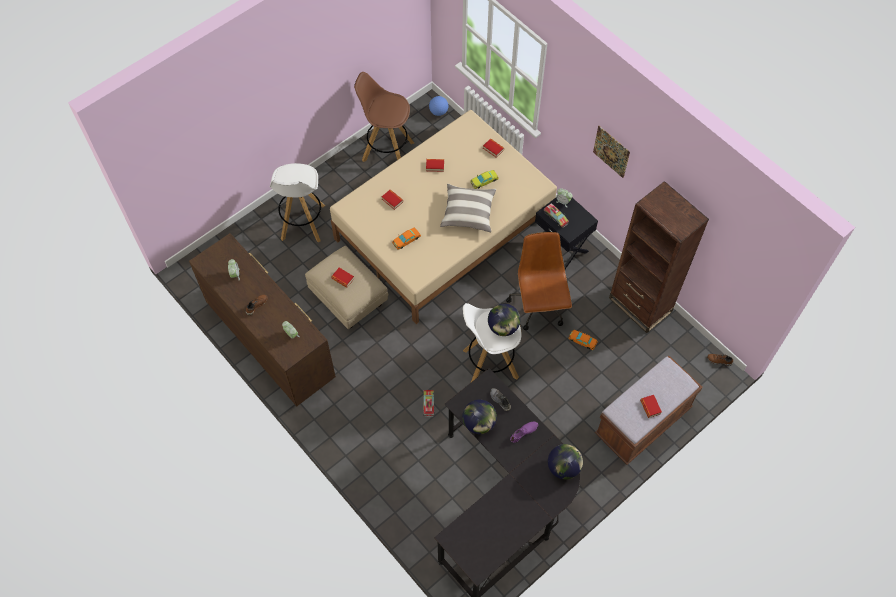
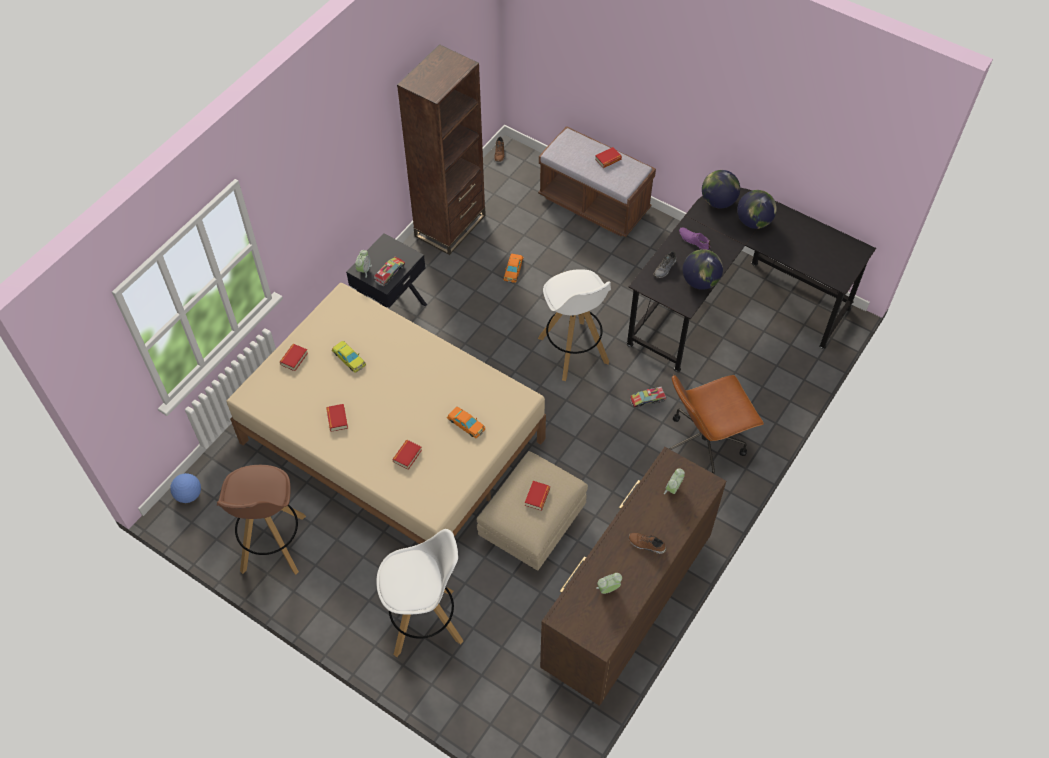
camera: 105 degrees left, 5 degrees down
(468, 213) = (405, 365): pillow -> none
(503, 327) = (570, 284): globe -> globe (754, 222)
(539, 306) = (480, 318): brown office chair -> brown office chair (704, 445)
(611, 151) = (342, 160): picture -> none

